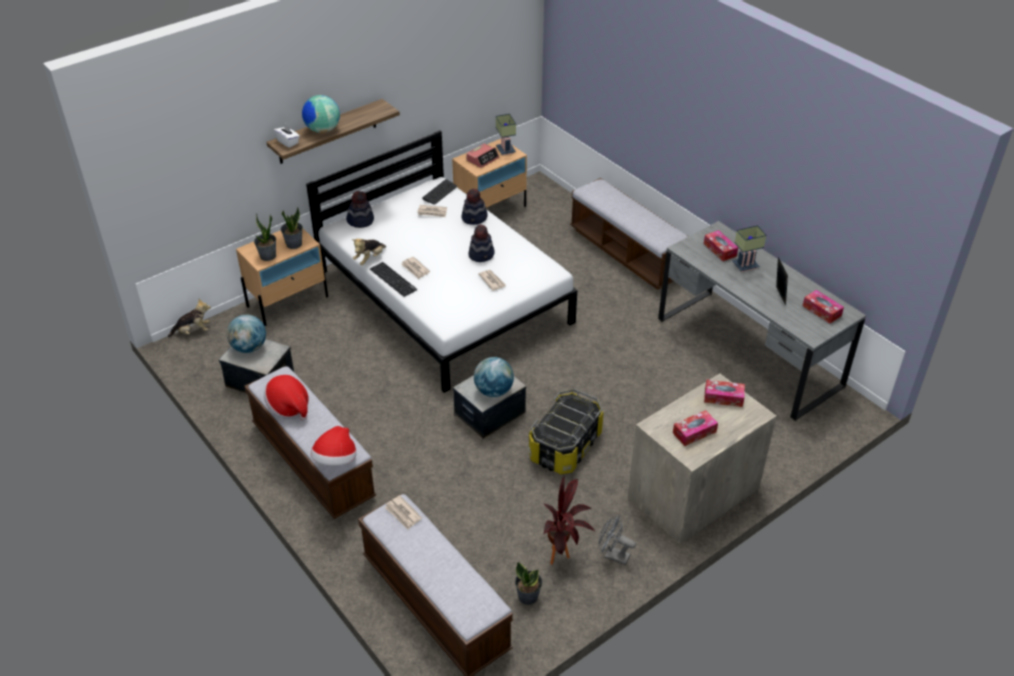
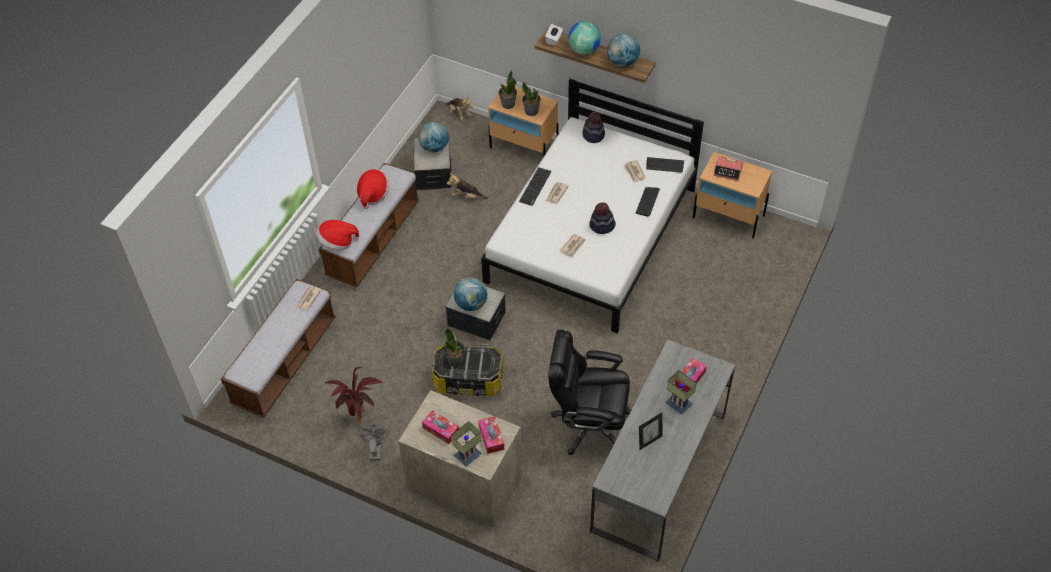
camera: 65 degrees right, 10 degrees up
(363, 115) = (622, 62): none -> globe
(369, 259) = (550, 162): plush toy -> plush toy (466, 196)
(474, 218) = (647, 202): hat -> keyboard
(506, 150) = (754, 181): table lamp -> table lamp (468, 457)
(528, 596) = (314, 411): potted plant -> potted plant (455, 360)
(627, 253) = (738, 336): bench -> none
(671, 378) = (589, 424): none -> black office chair
(821, 311) = (649, 479): tissue box -> none

